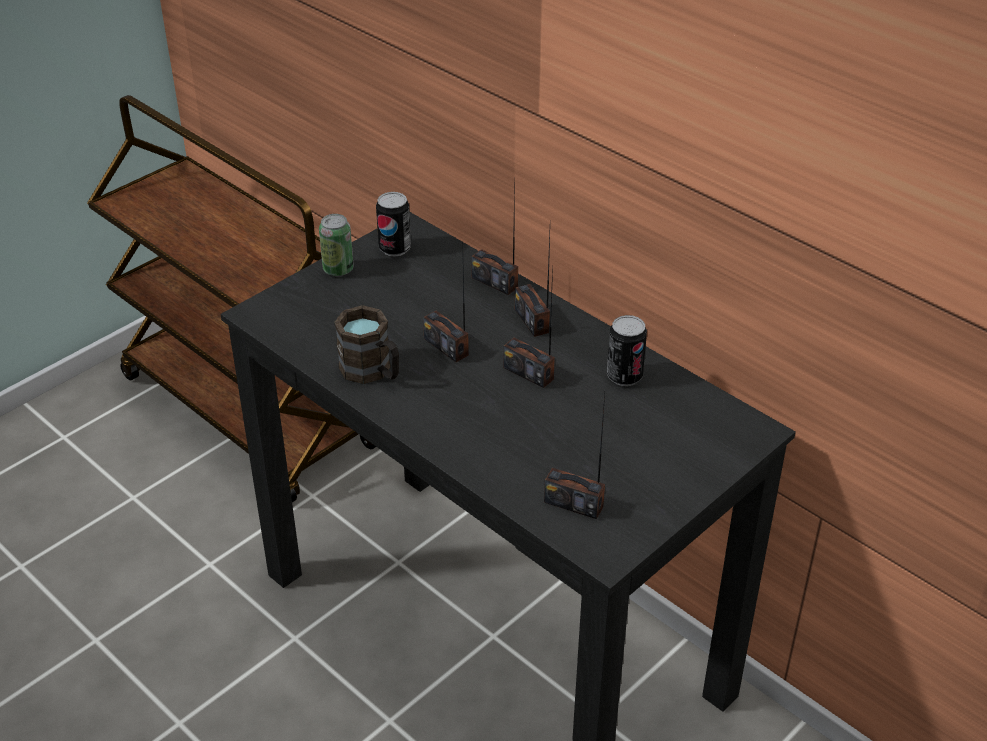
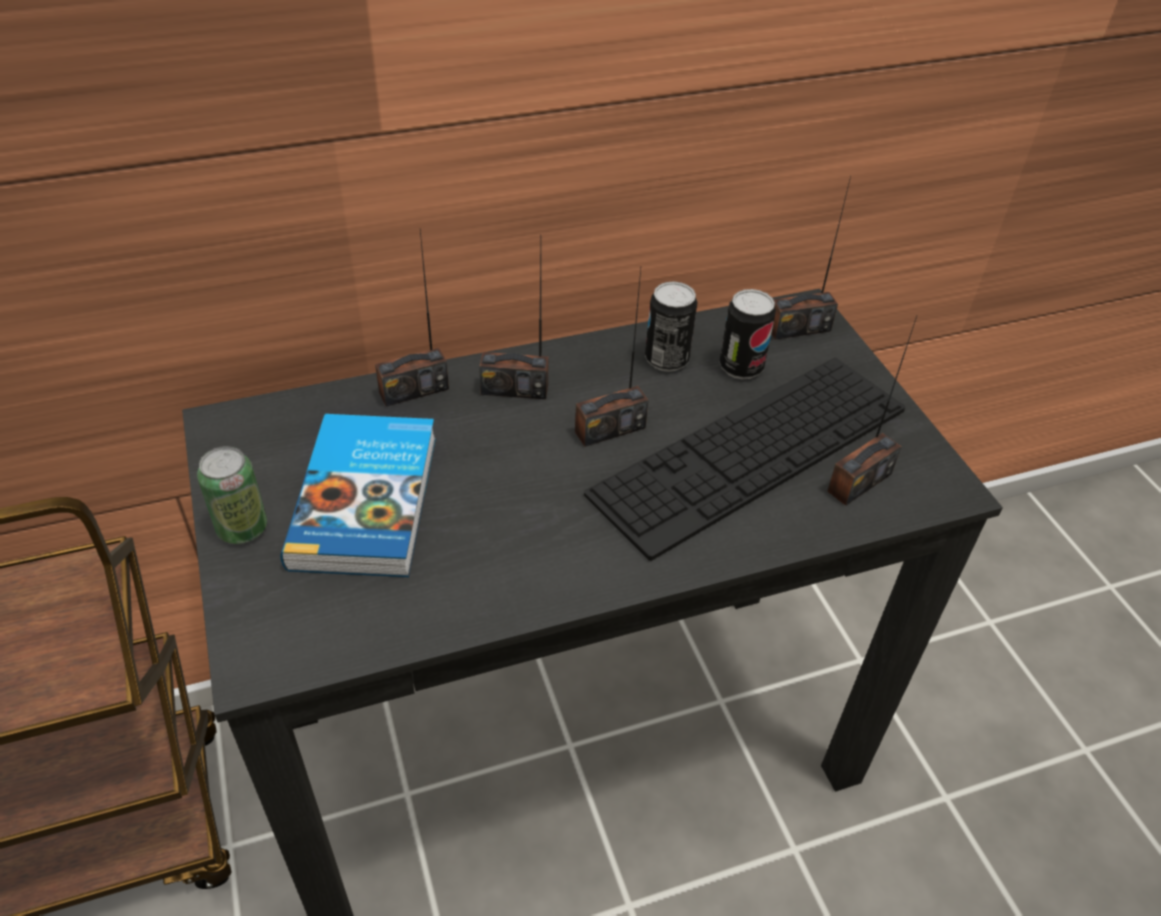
camera: 65 degrees left, 5 degrees up
(372, 372) = (504, 574): brown mug -> none
(391, 302) = (369, 499): none -> book
(395, 248) = (254, 453): can -> can (741, 367)
(446, 346) = (506, 481): radio -> radio (798, 328)
(562, 443) = (751, 451): none -> keyboard

